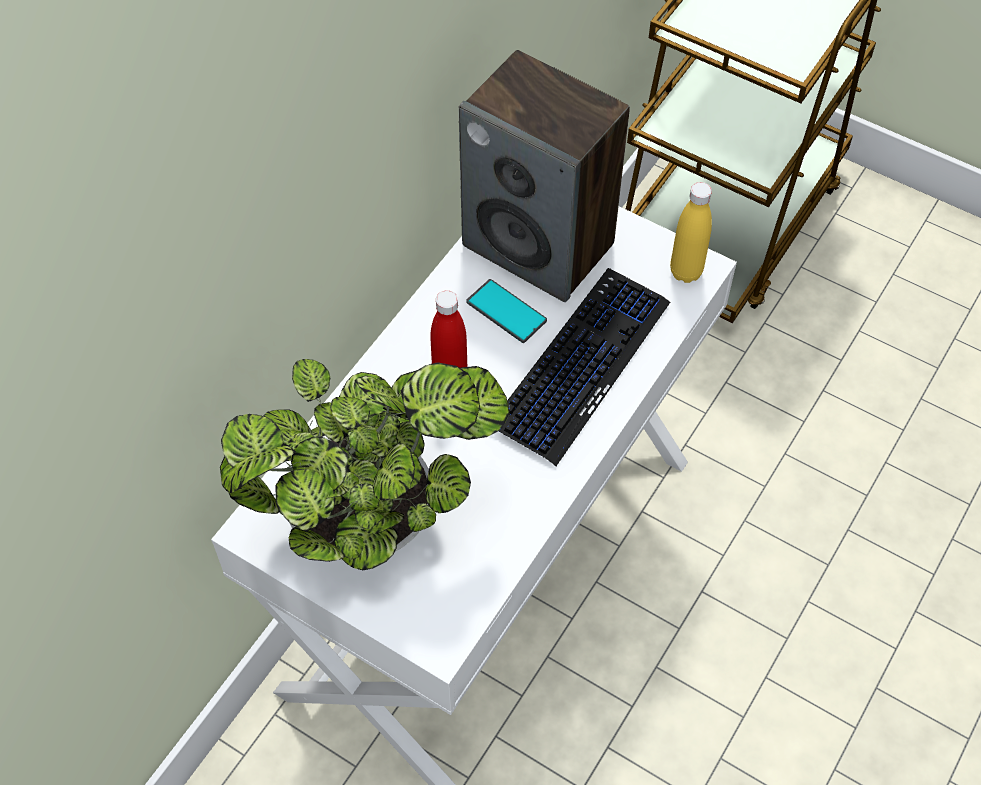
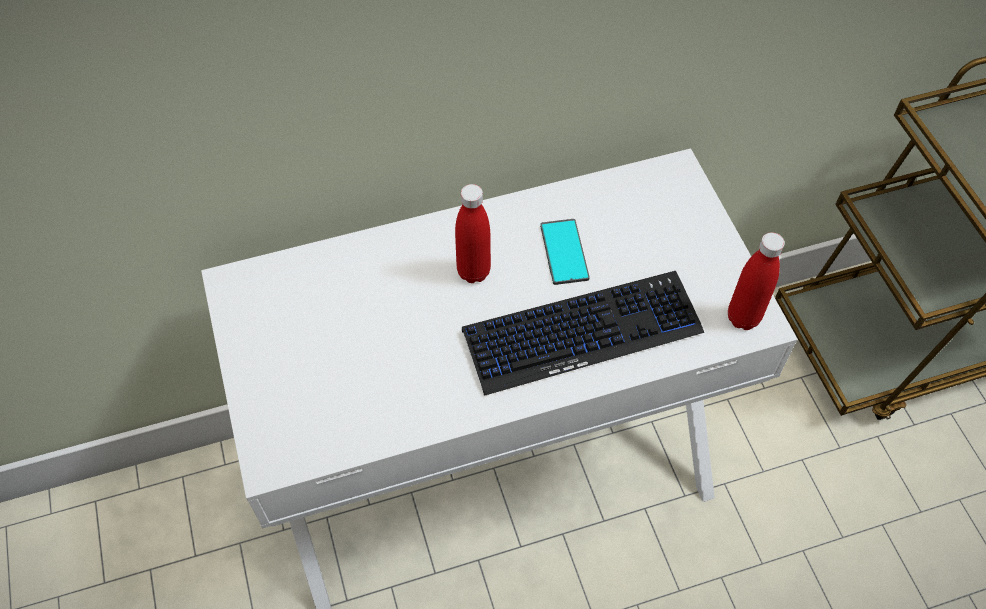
camera: 40 degrees right, 0 degrees up
(374, 516) = (319, 334): potted plant -> none
(540, 245) = (640, 219): speaker -> none
(686, 272) = (743, 318): yellow bottle -> red bottle

